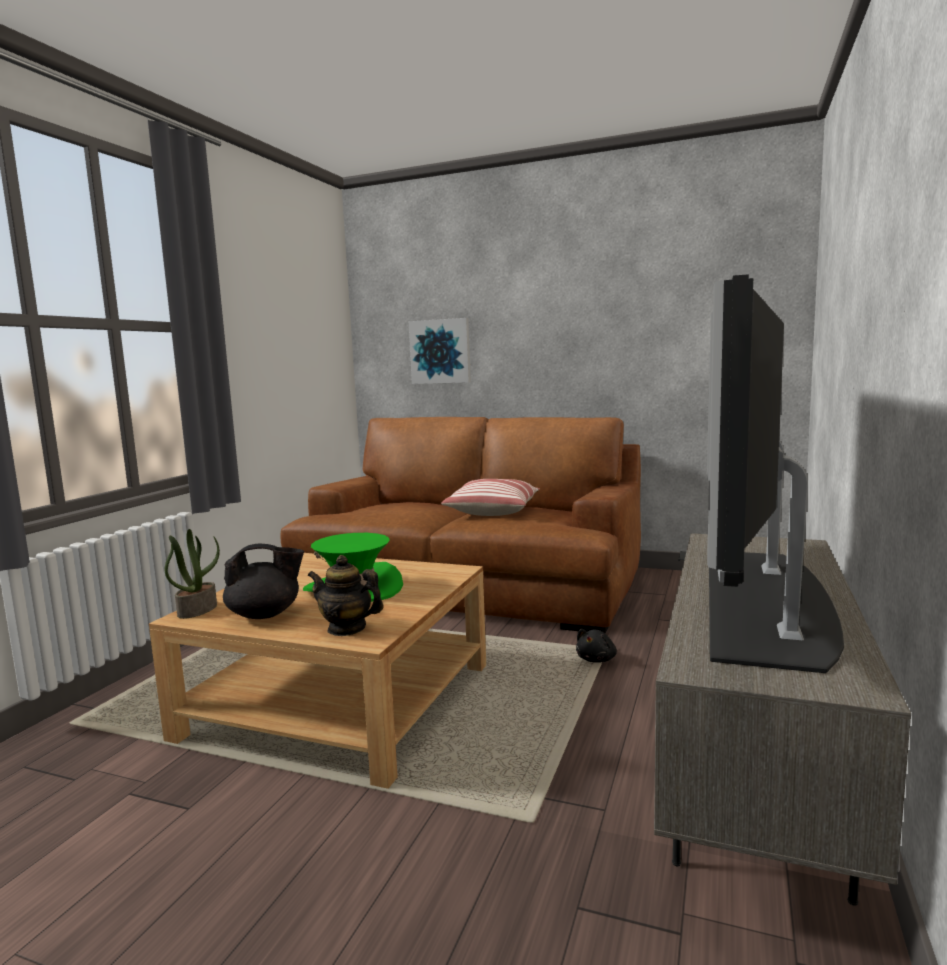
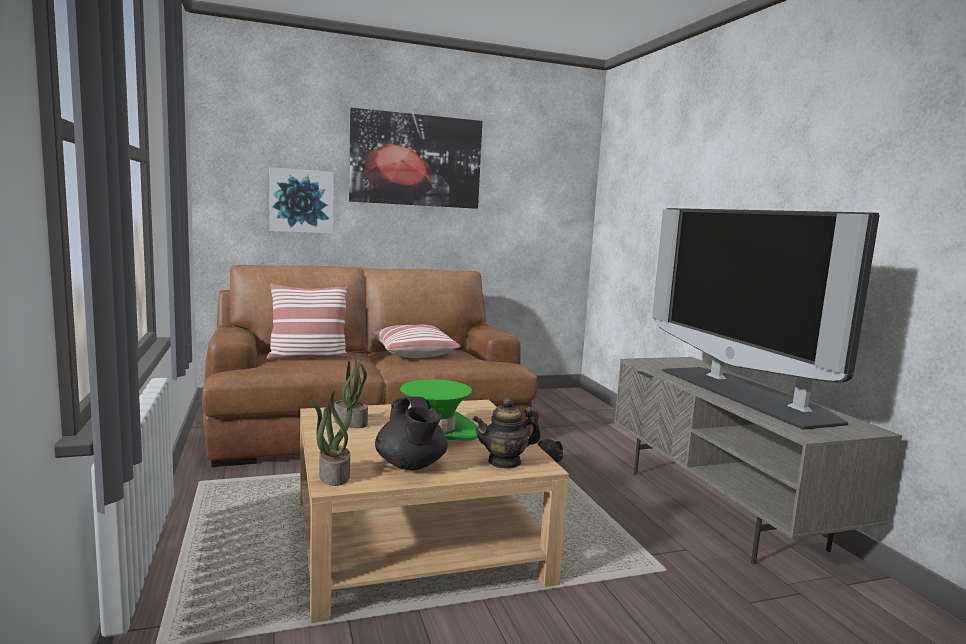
camera: 40 degrees left, 0 degrees up
(265, 614) = (411, 466): black teapot -> black teapot turned 120 degrees clockwise
(309, 570) = (351, 423): none -> potted plant
(390, 507) = (308, 356): none -> pillow
(554, 292) = (416, 160): none -> picture

